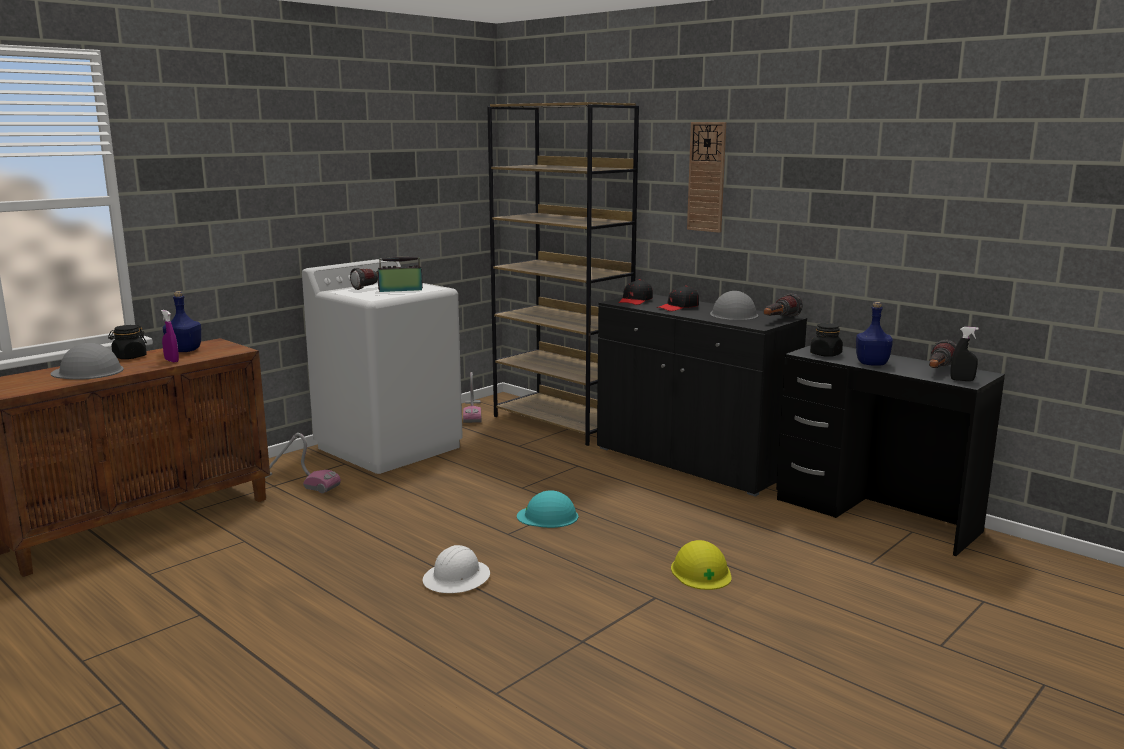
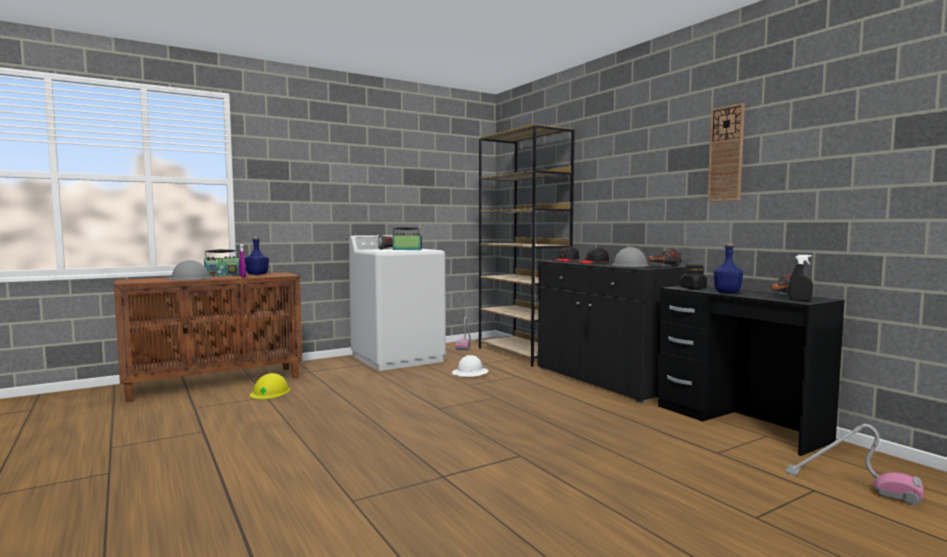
camera: 15 degrees right, 10 degrees down
(129, 357) = (222, 275): black jar -> radio
(296, 483) = (324, 371): vacuum cleaner -> vacuum cleaner (850, 485)
(457, 579) = (383, 429): white hard hat -> white hard hat (470, 373)
(548, 516) = (474, 401): turquoise hard hat -> none
(701, 572) = (567, 444): yellow hard hat -> yellow hard hat (270, 392)
(707, 177) = (617, 172): wall clock -> wall clock (726, 154)

